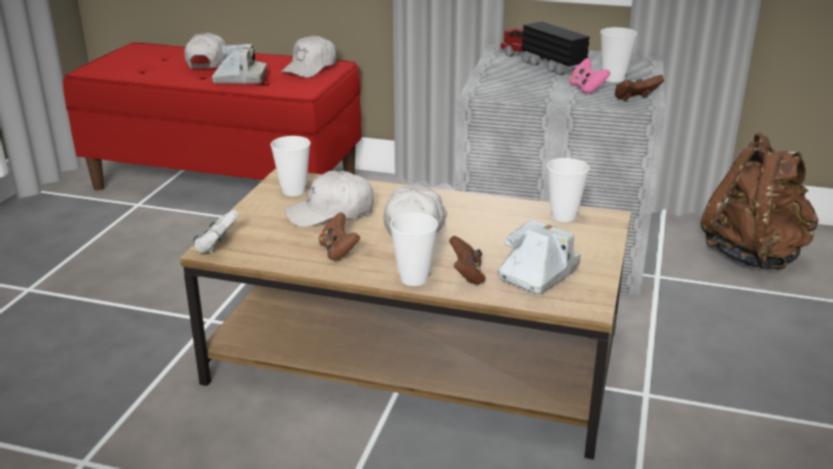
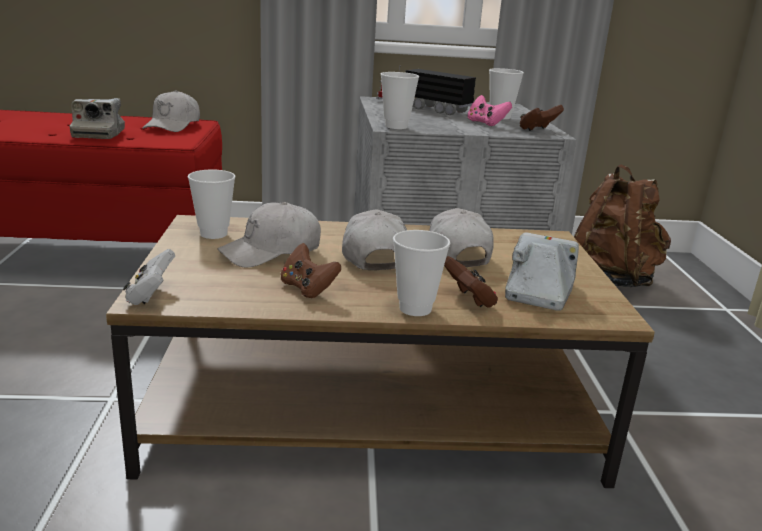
camera: 20 degrees left, 5 degrees down
(209, 62) = (54, 121): white cap -> white cap (454, 253)
(240, 79) = (99, 134): camera -> camera turned 105 degrees clockwise
(563, 216) = (513, 239): cup -> cup (396, 126)

